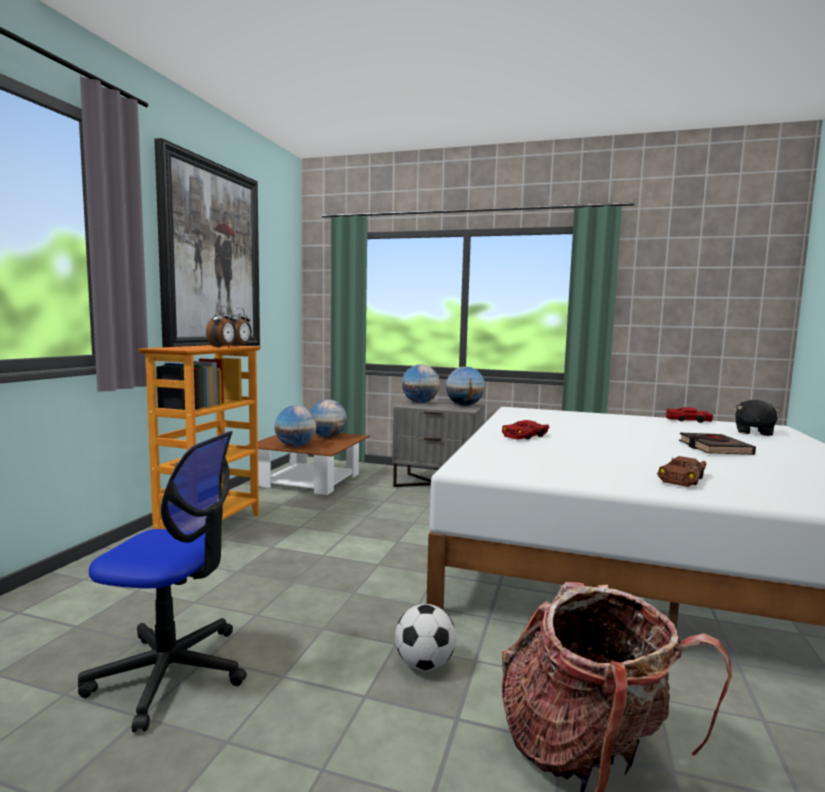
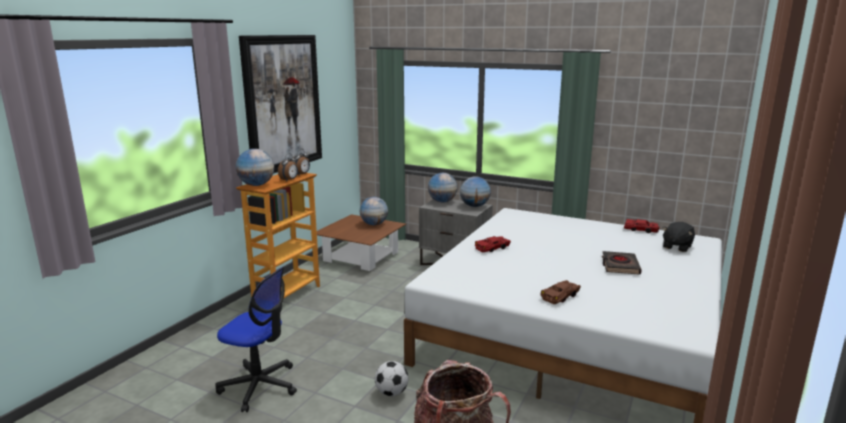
camera: 10 degrees right, 10 degrees up
(295, 446) = (348, 234): globe -> globe (256, 185)

